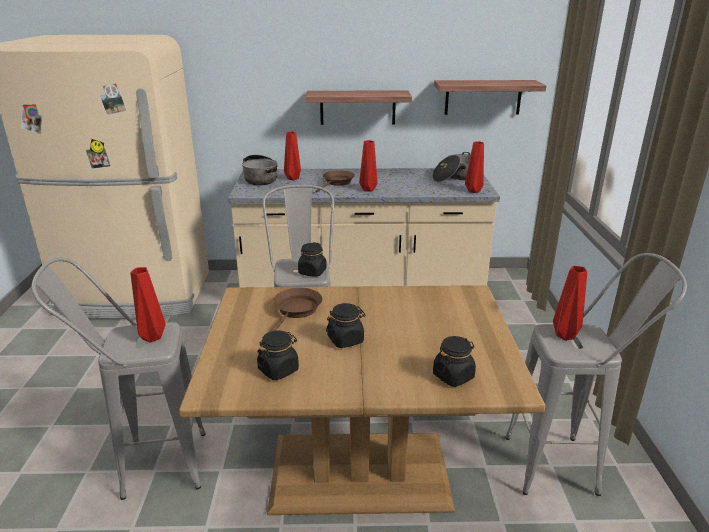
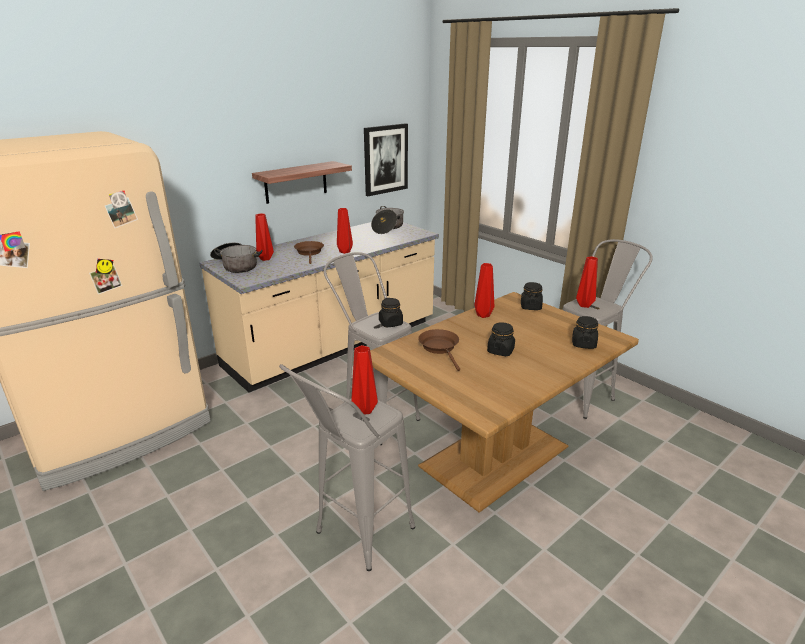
camera: 40 degrees left, 0 degrees up
(278, 369) = (498, 383): black jar -> black jar (530, 307)
(473, 191) = (417, 234): red vase -> red vase (483, 315)
(483, 97) = (385, 159): shelf -> picture

